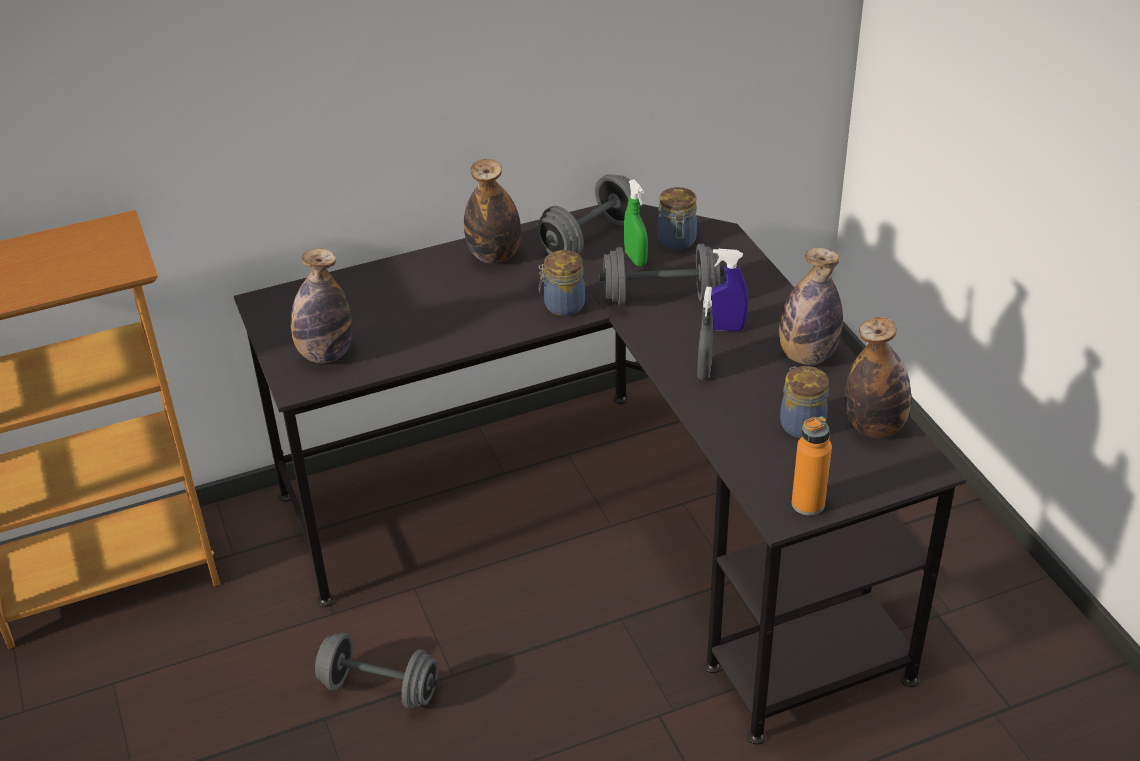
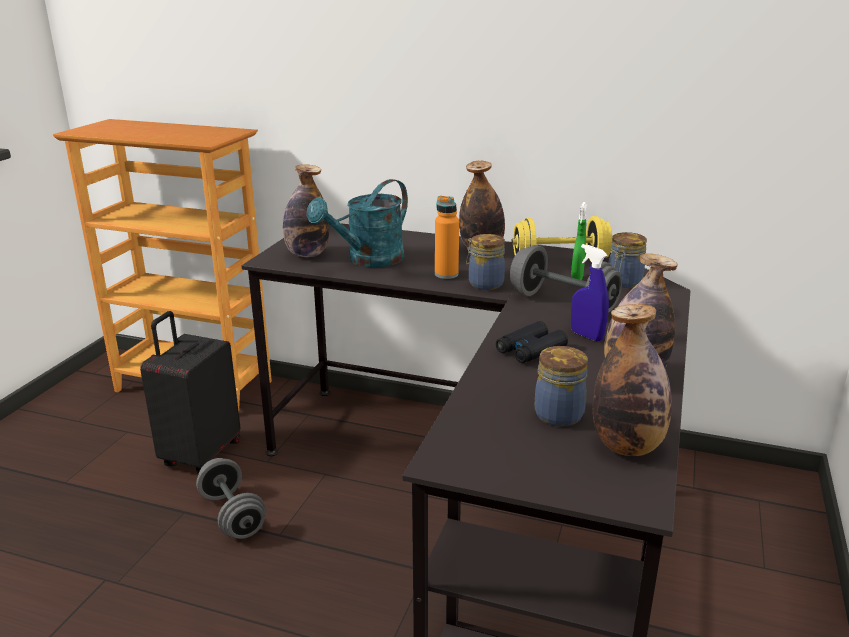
camera: 40 degrees right, 15 degrees down
(247, 652) = (200, 454): none -> black suitcase
(405, 330) = (368, 260): none -> turquoise watering can
(589, 238) = (560, 262): grey dumbbell -> yellow dumbbell
(704, 370) = (530, 350): grey spray bottle -> black binoculars
(808, 504) = (478, 466): orange bottle -> orange bottle (446, 274)

